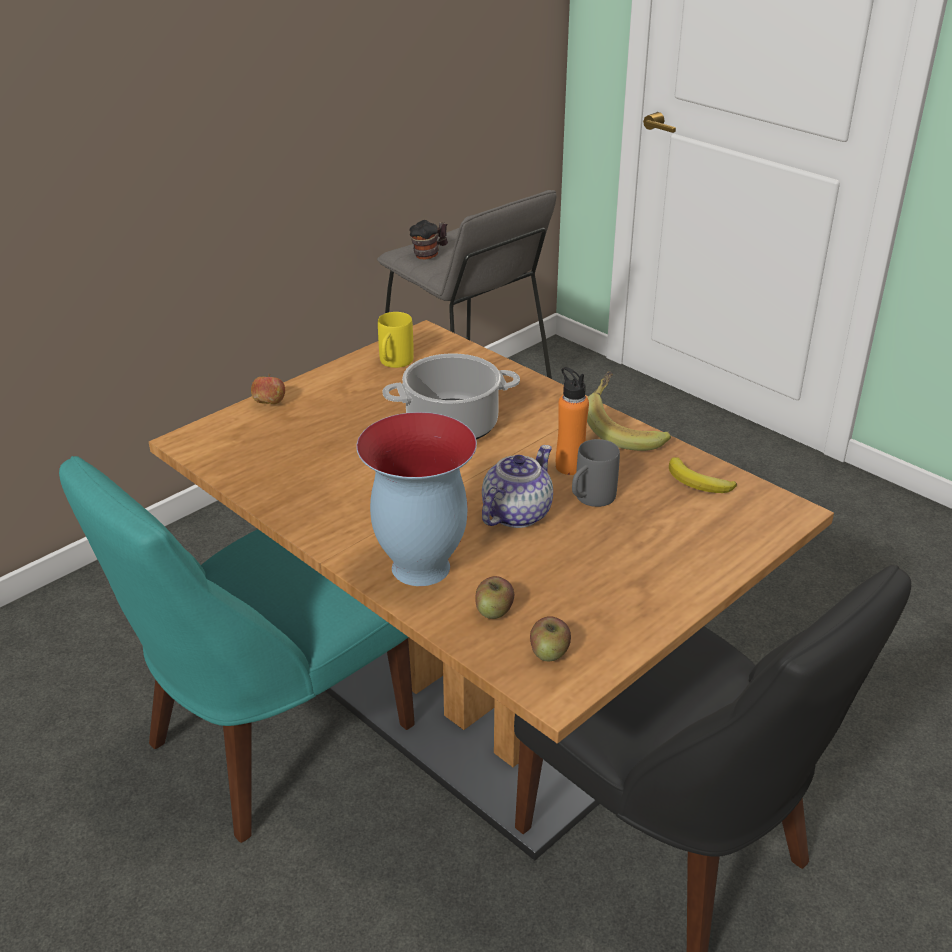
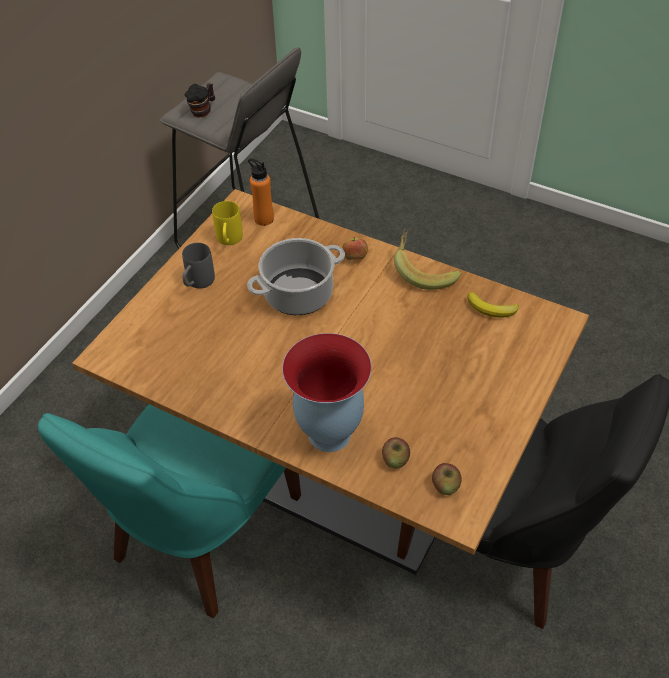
camera: 15 degrees left, 15 degrees up
(269, 403) = (150, 303): apple -> apple (354, 257)
(516, 513) = (377, 368): teapot -> none
(570, 466) = (398, 314): orange bottle -> orange bottle (264, 219)
(589, 500) = (423, 343): grey mug -> grey mug (197, 283)

